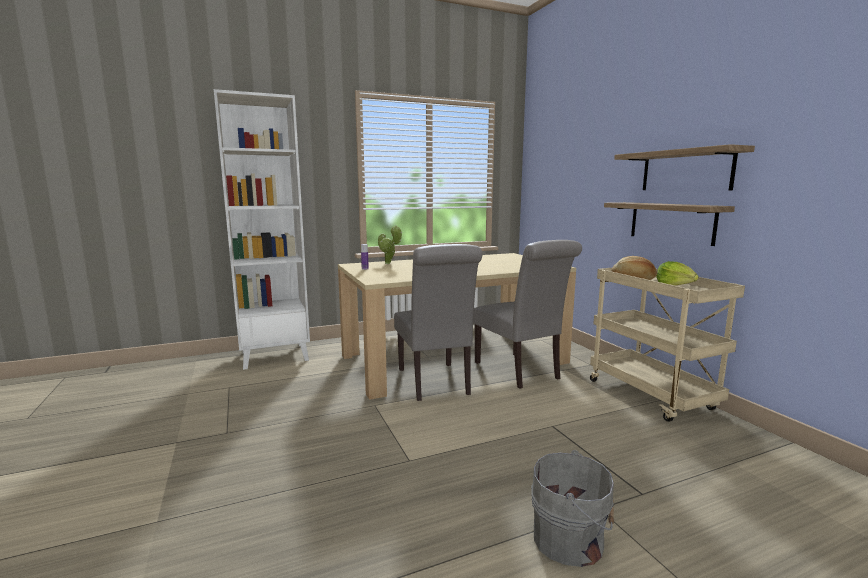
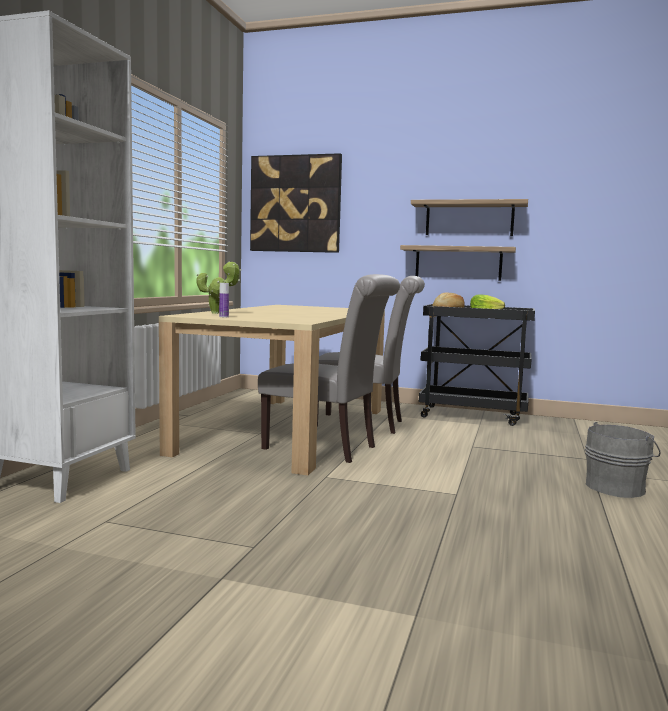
camera: 50 degrees left, 5 degrees down
(551, 163) = (295, 204): none -> picture
(652, 396) = (473, 416): beige cart -> black cart

